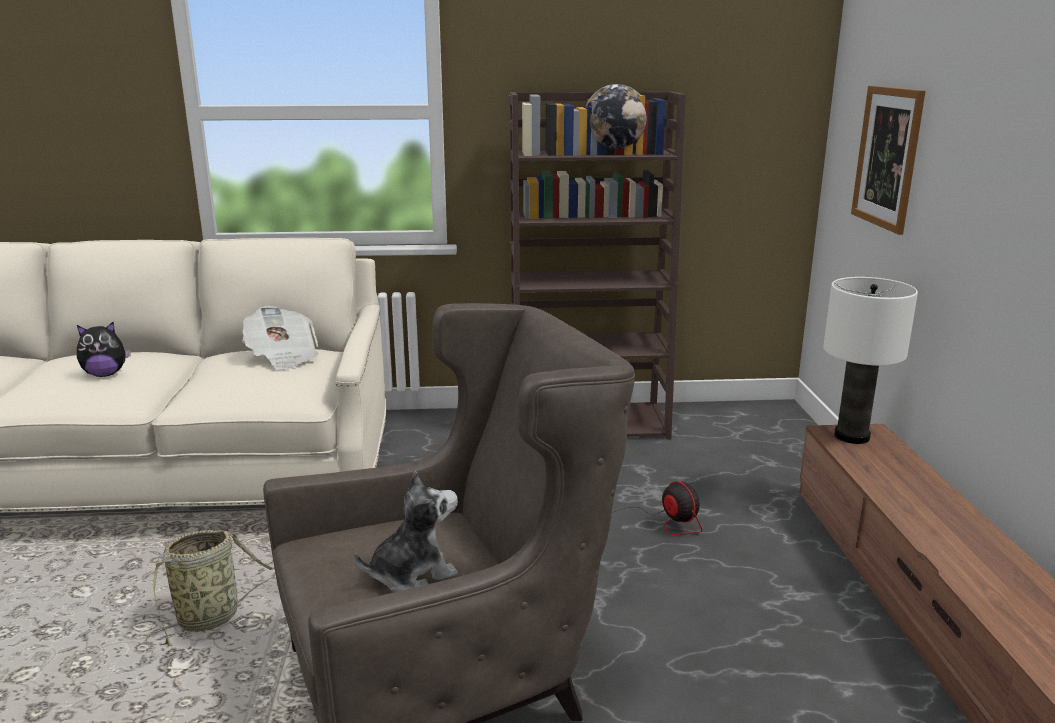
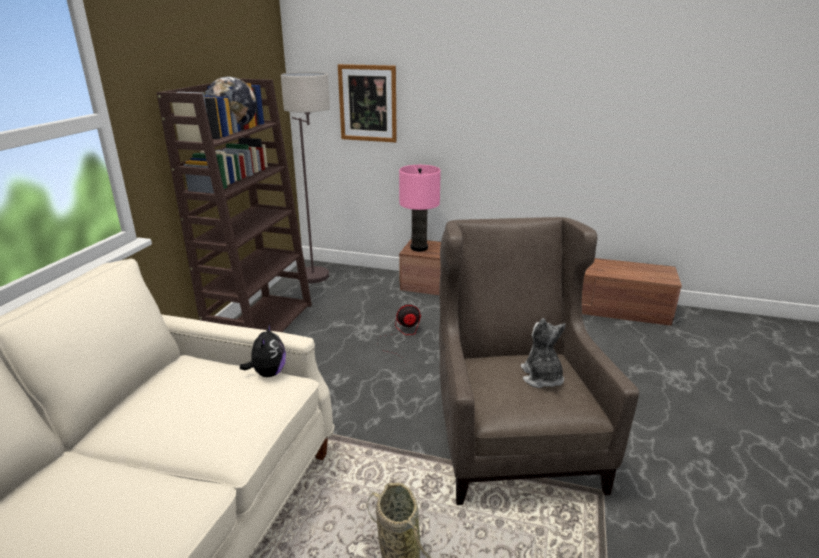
camera: 70 degrees left, 5 degrees up
(105, 374) = (96, 513): plush toy -> plush toy (268, 373)
(282, 357) = (186, 382): newspaper -> none
(747, 424) = (318, 279): none -> grey floor lamp
(851, 436) = (419, 248): white table lamp -> pink table lamp

